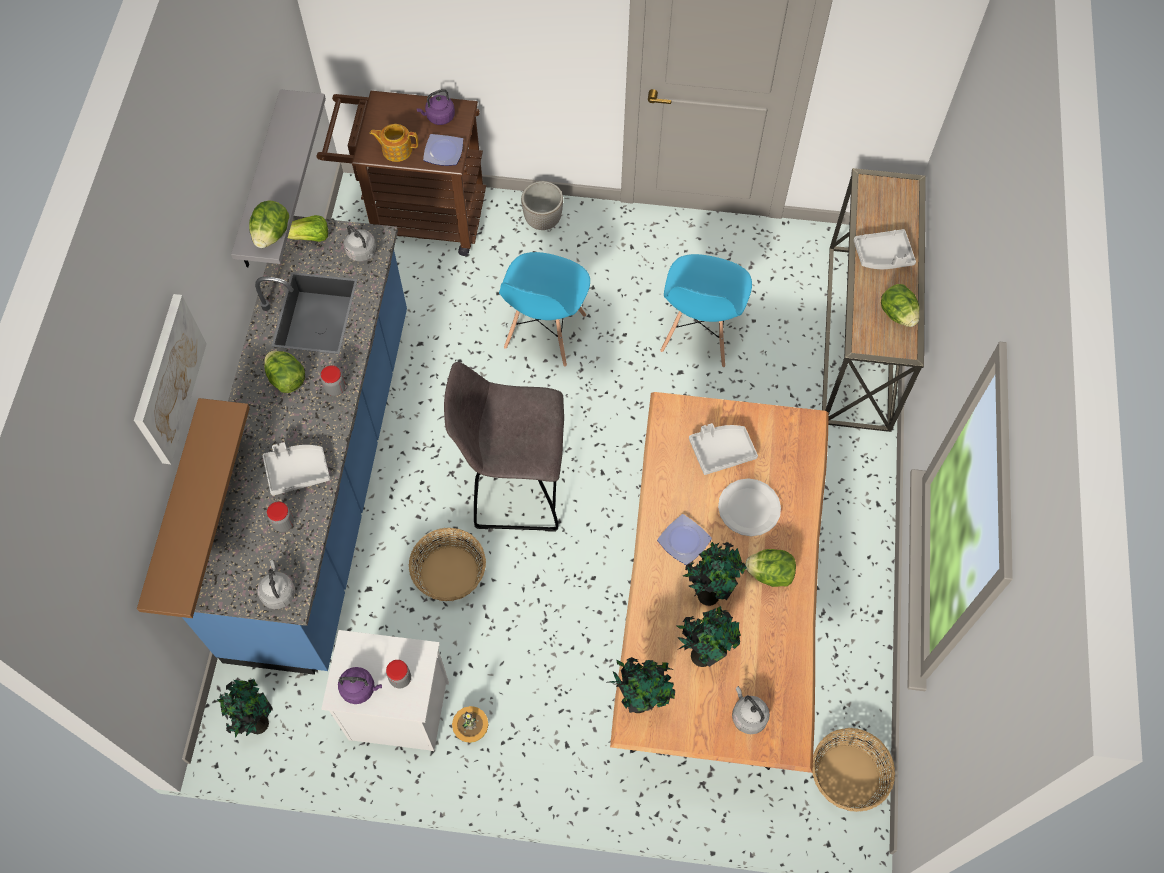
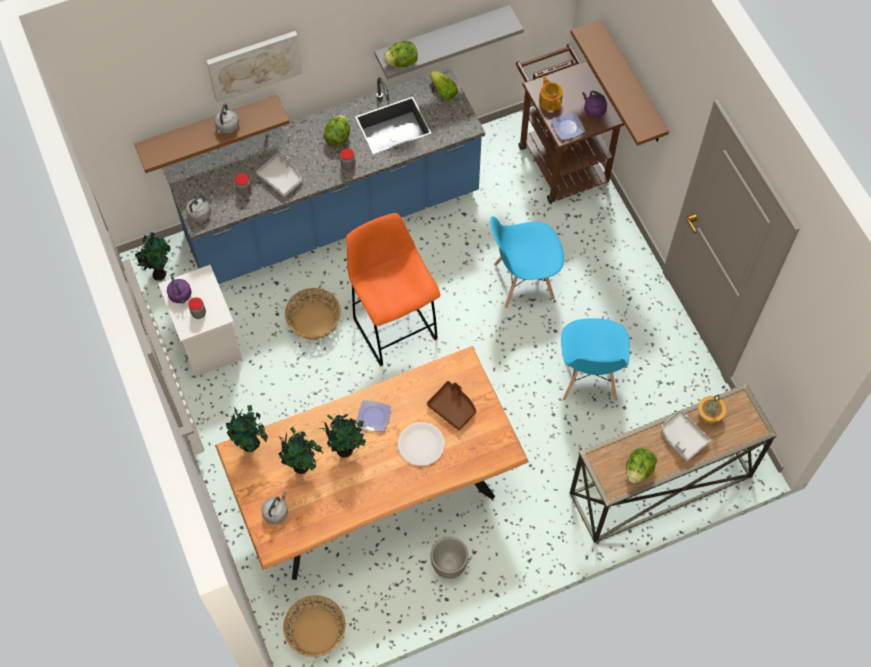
camera: 60 degrees right, 0 degrees up
(362, 252) = (452, 125): grey kettle -> grey kettle (227, 127)
(468, 43) = (632, 84): none -> brown shelf
(471, 728) = (221, 390): potted plant -> potted plant (709, 414)
(514, 490) = (394, 327): grey stool -> orange stool
(543, 221) = (611, 233): planter -> planter (449, 565)
(699, 334) = (588, 377): blue chair -> blue chair turned 75 degrees counterclockwise
(721, 451) = (453, 408): grey tray -> brown tray
(770, 574) = (381, 479): lettuce -> none

